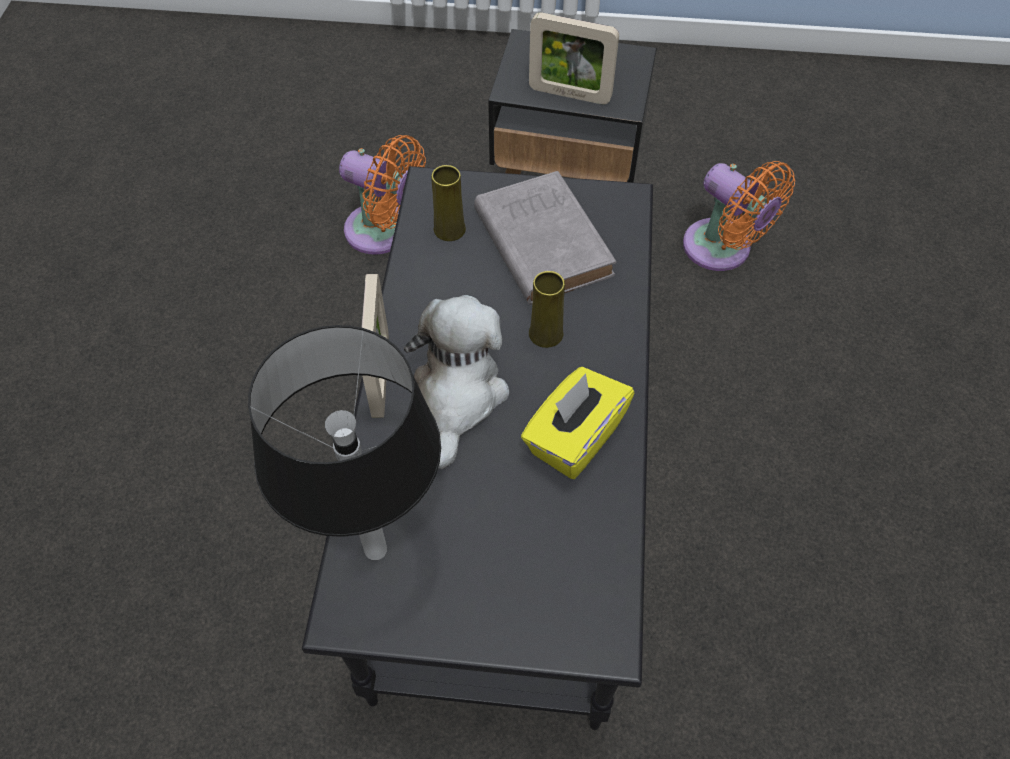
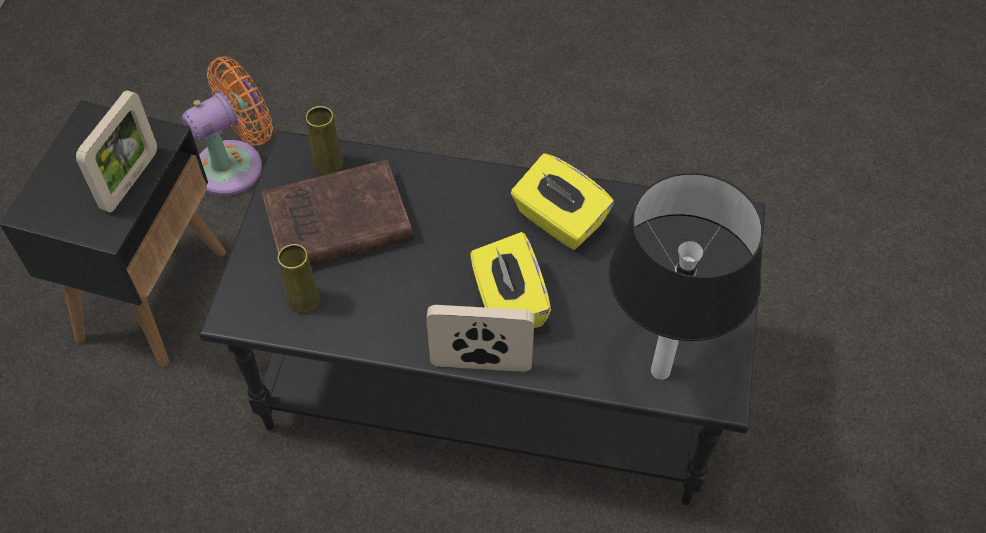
camera: 85 degrees left, 0 degrees up
(384, 232) = (122, 482): orange fan -> none
(458, 396) = (508, 302): plush toy -> yellow tissue box
(541, 240) = (333, 223): grey book -> brown book
(545, 334) = (447, 230): yellow vase -> yellow vase (328, 163)

